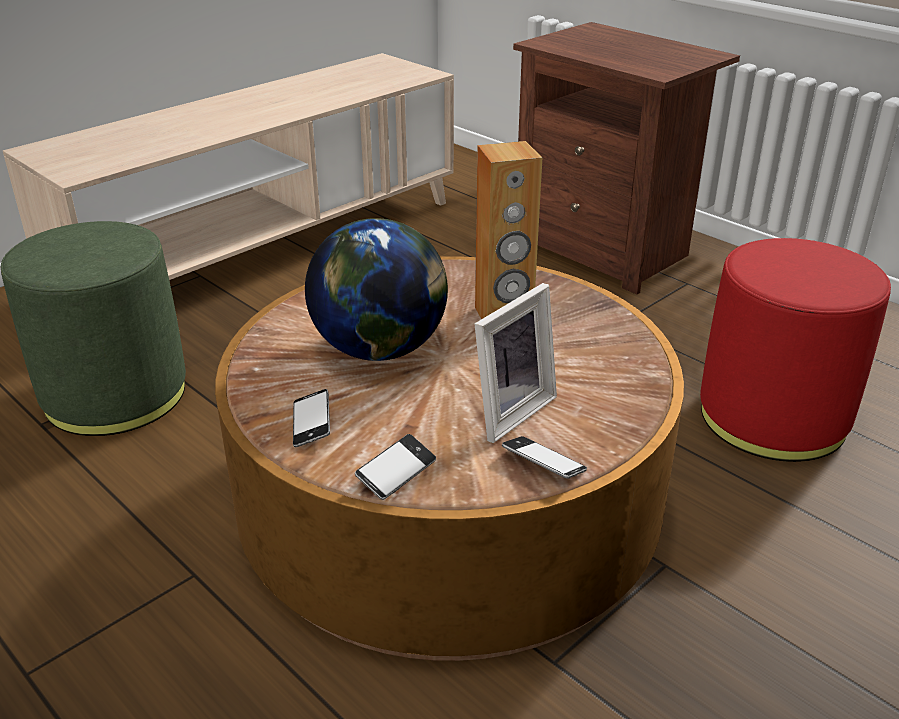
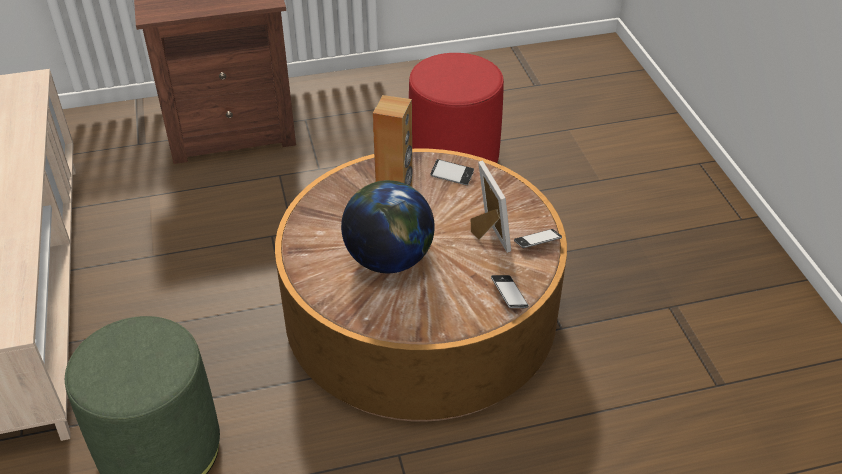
camera: 60 degrees left, 10 degrees up
(311, 423) = (442, 312): phone -> phone (452, 175)

